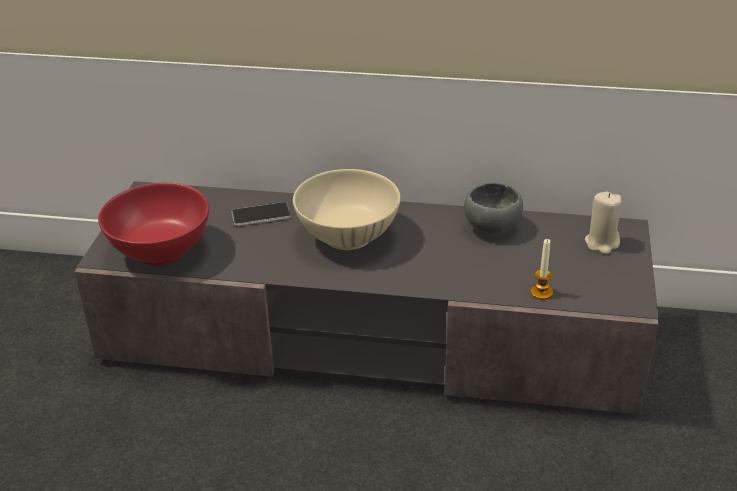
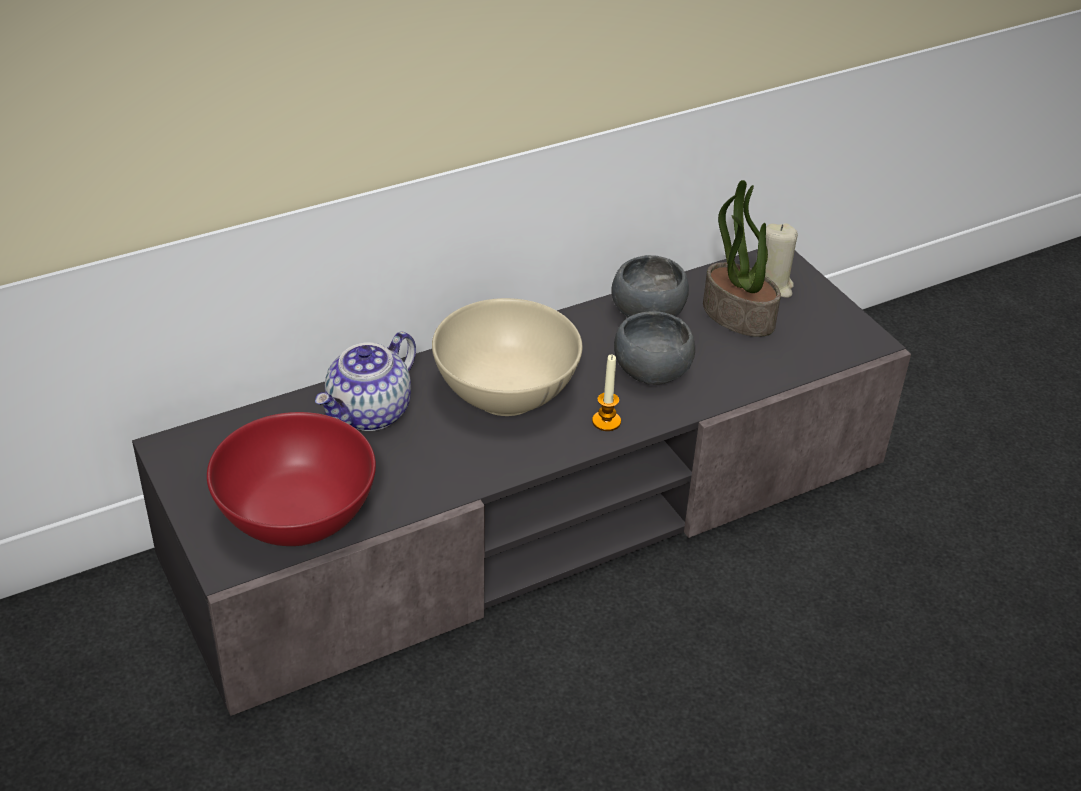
camera: 40 degrees left, 5 degrees up
(261, 215) = (370, 413): phone -> teapot
(451, 261) = (651, 374): none -> grey bowl
(541, 292) = (777, 369): candle -> candle (606, 421)
(553, 250) = (736, 315): none -> potted plant

